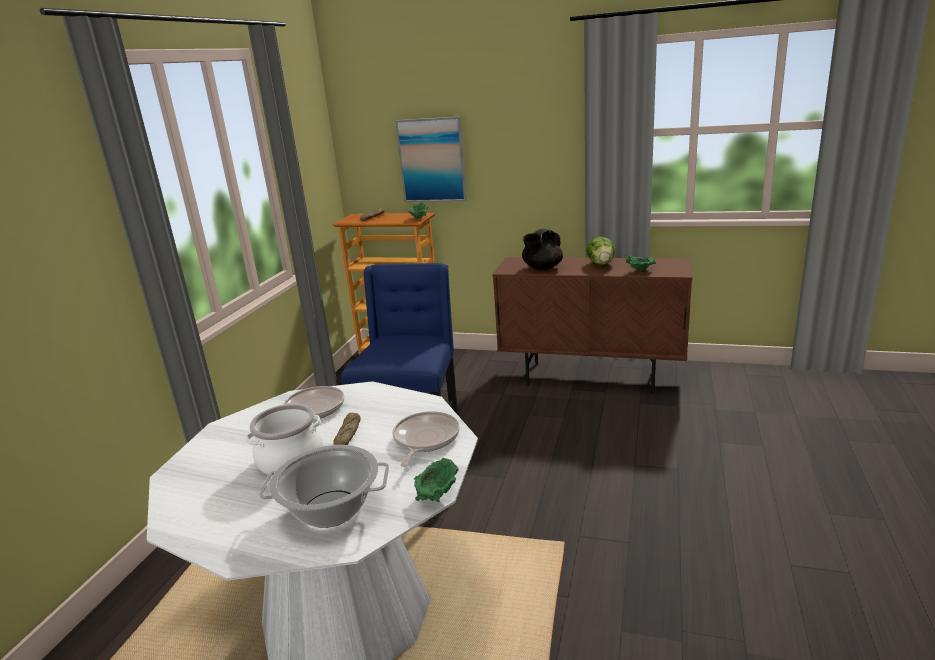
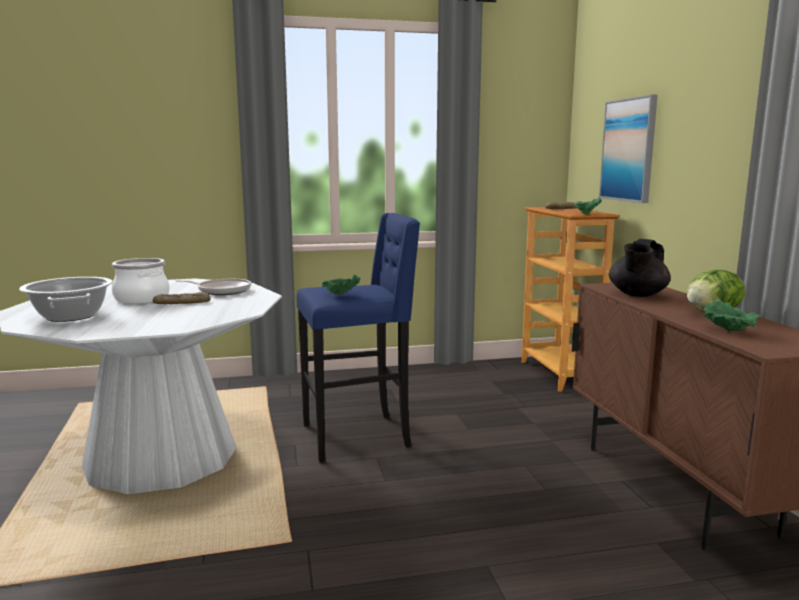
camera: 60 degrees right, 10 degrees down
(425, 439) = (177, 320): frying pan -> none
(436, 494) = (85, 335): green bowl -> green bowl (341, 294)
(542, 268) = (637, 295): black teapot -> black teapot turned 75 degrees counterclockwise

